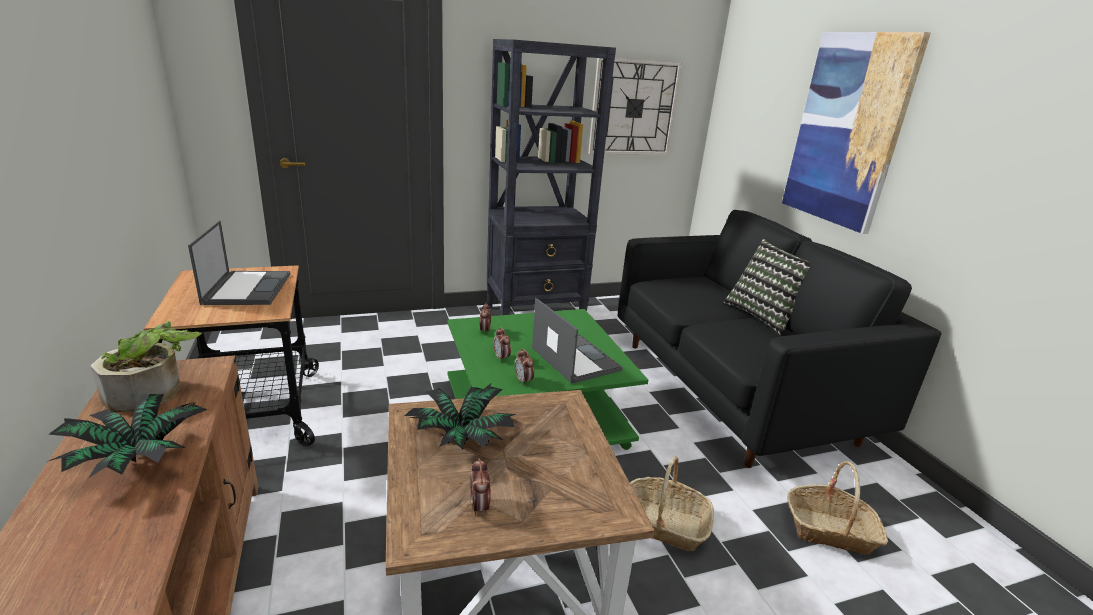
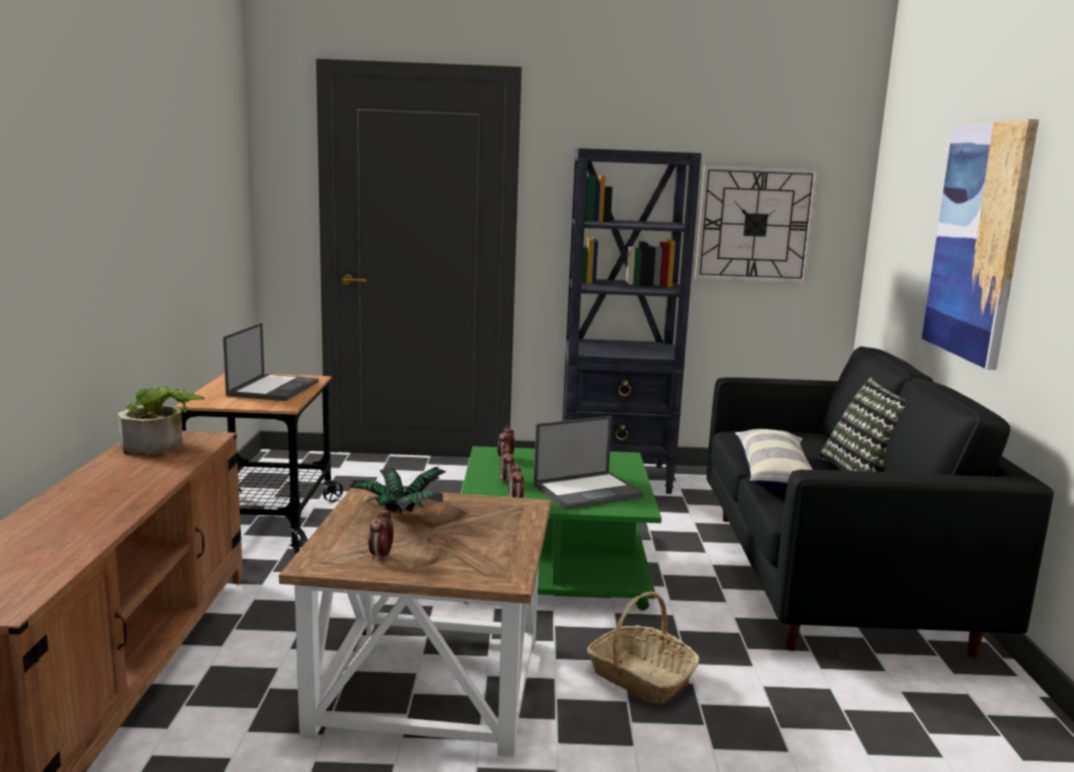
camera: 20 degrees right, 10 degrees down
(137, 460) = (129, 481): potted plant -> none
(574, 358) = (588, 491): laptop -> laptop turned 75 degrees clockwise
(708, 325) = (775, 475): none -> pillow
(830, 530) = (855, 721): basket -> none

